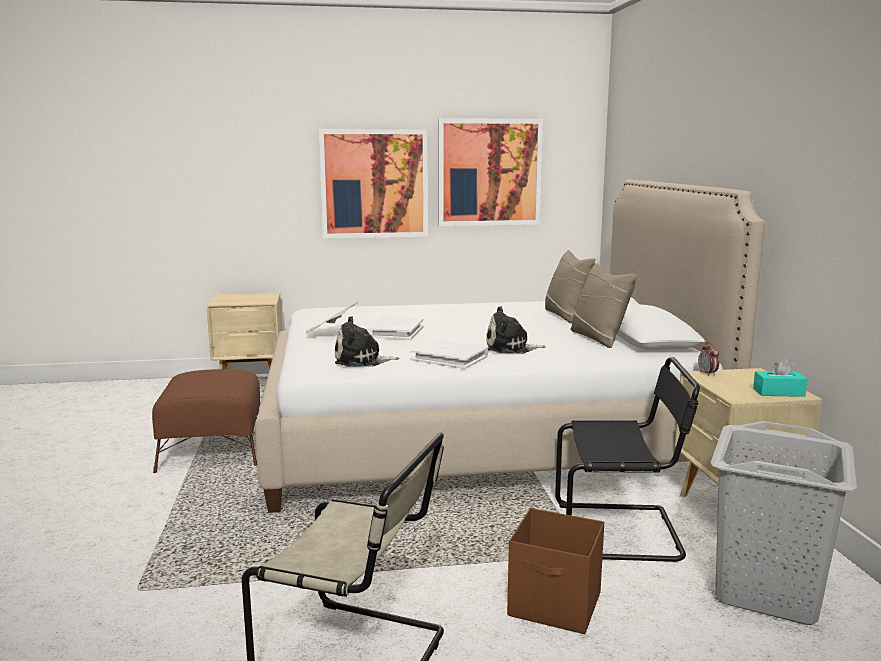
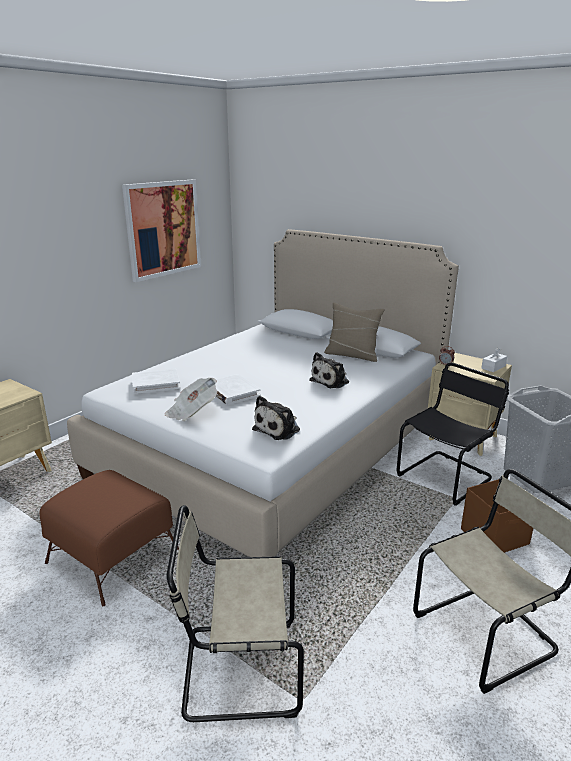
camera: 45 degrees left, 10 degrees up
(142, 549) = (236, 670): none -> beige chair
(374, 184) = (78, 253): picture -> none
(450, 358) = (321, 403): white book -> white book (156, 383)
(566, 315) = (293, 340): beige pillow -> none
(778, 392) = (493, 367): turquoise tissue box -> white tissue box

